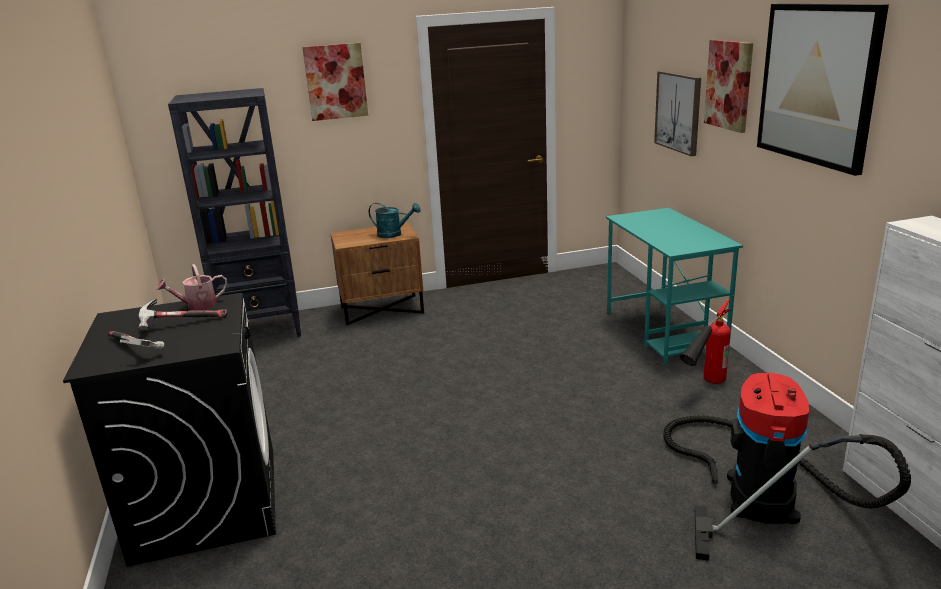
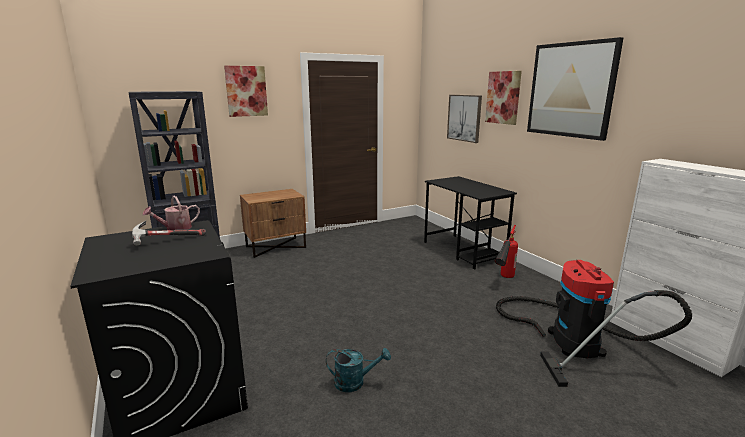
camera: 15 degrees left, 5 degrees down
(133, 349) = (131, 259): hammer -> none
(394, 234) = (286, 194): turquoise watering can -> turquoise watering can (355, 382)
(664, 331) = (464, 251): turquoise desk -> black desk

